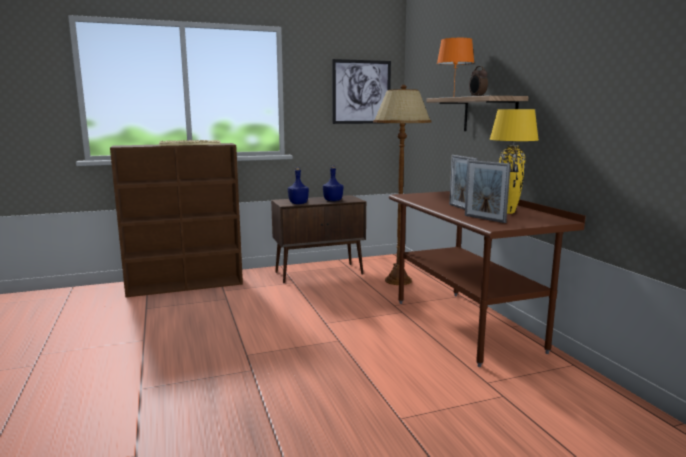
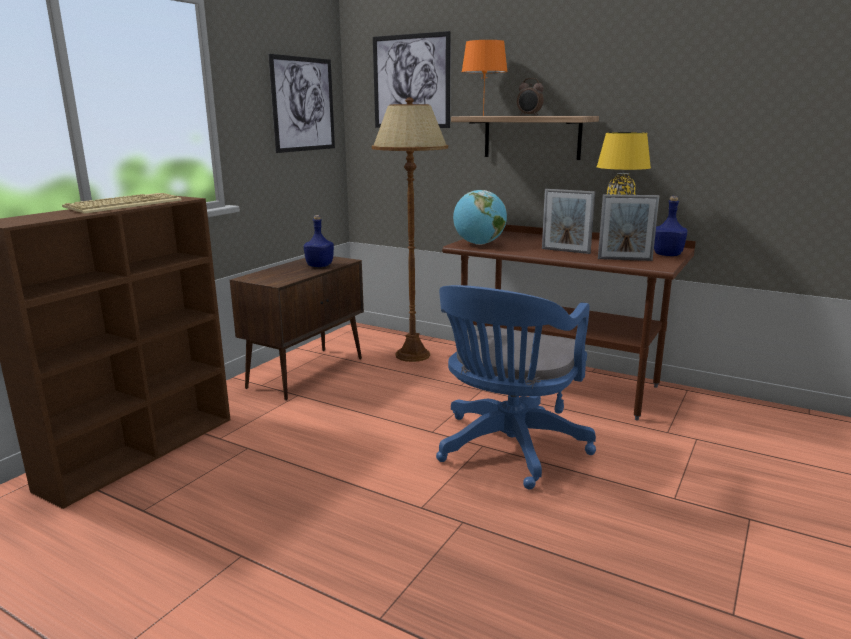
camera: 40 degrees left, 5 degrees up
(298, 203) = (288, 278): blue bottle -> blue bottle (667, 254)
(349, 348) = (508, 449): none -> blue office chair
(416, 196) = (479, 244): none -> globe
(432, 74) = (411, 81): none -> picture

